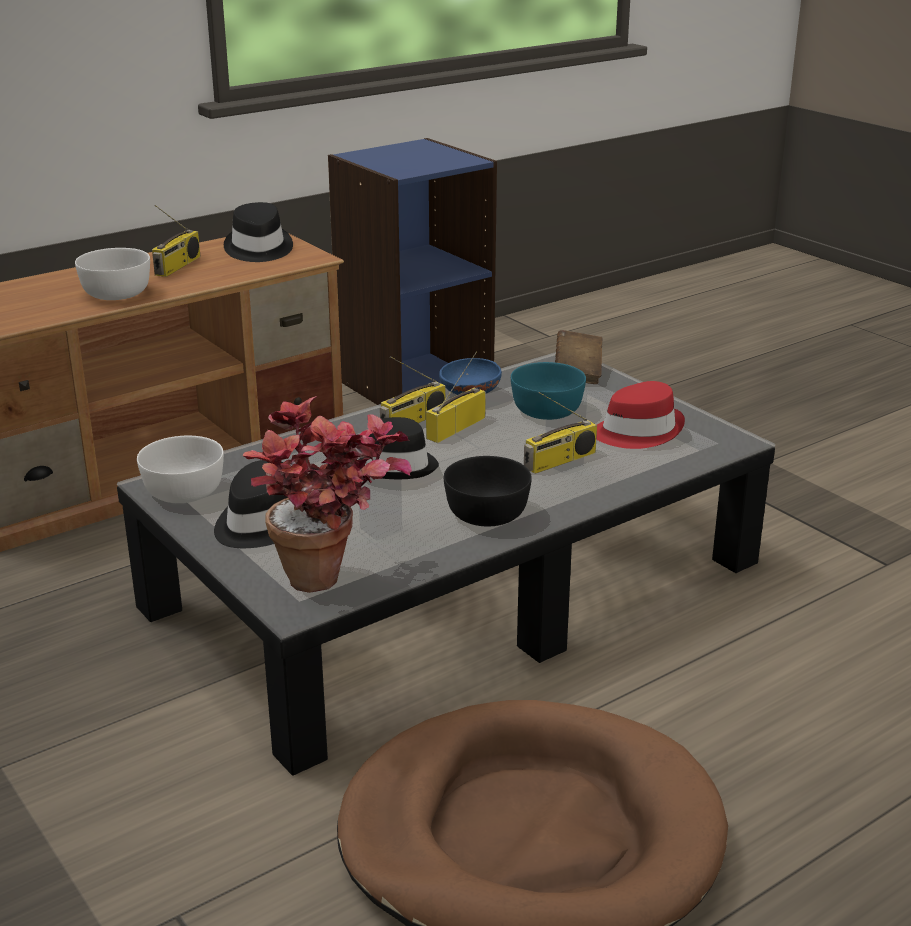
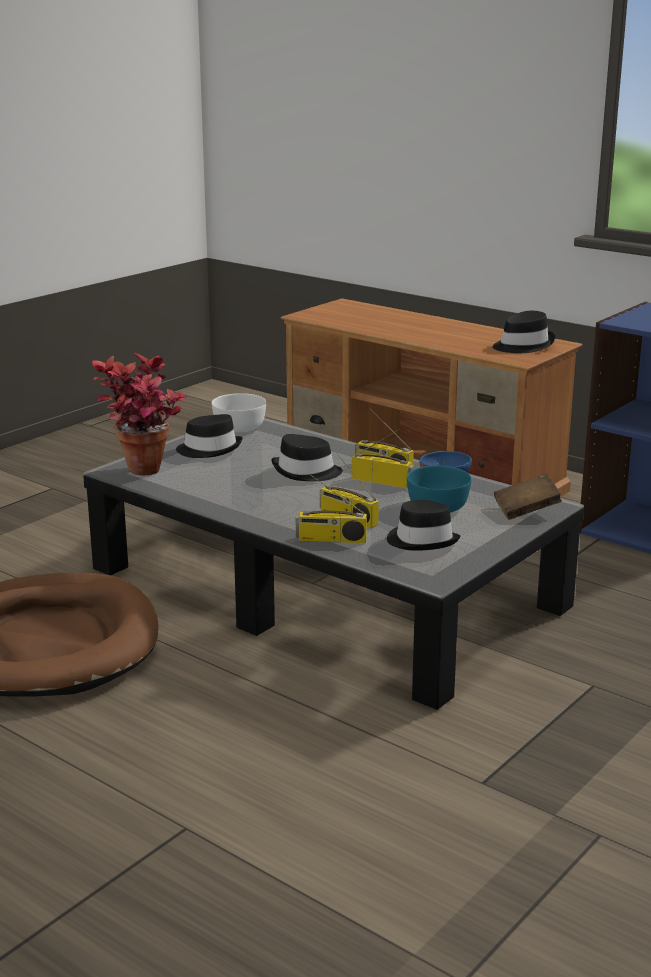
camera: 75 degrees right, 5 degrees down
(118, 293) = (397, 330): white bowl -> none
(178, 266) = (462, 334): radio -> radio (331, 540)
(486, 514) = (249, 503): black bowl -> none
(637, 431) = (422, 540): red hat -> black hat

